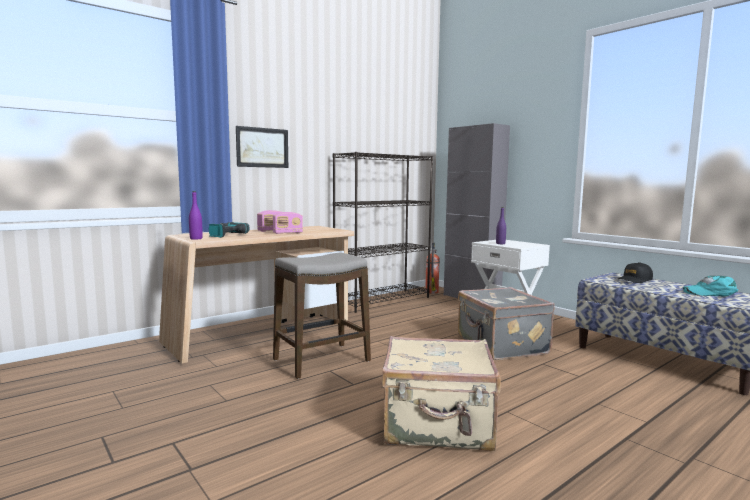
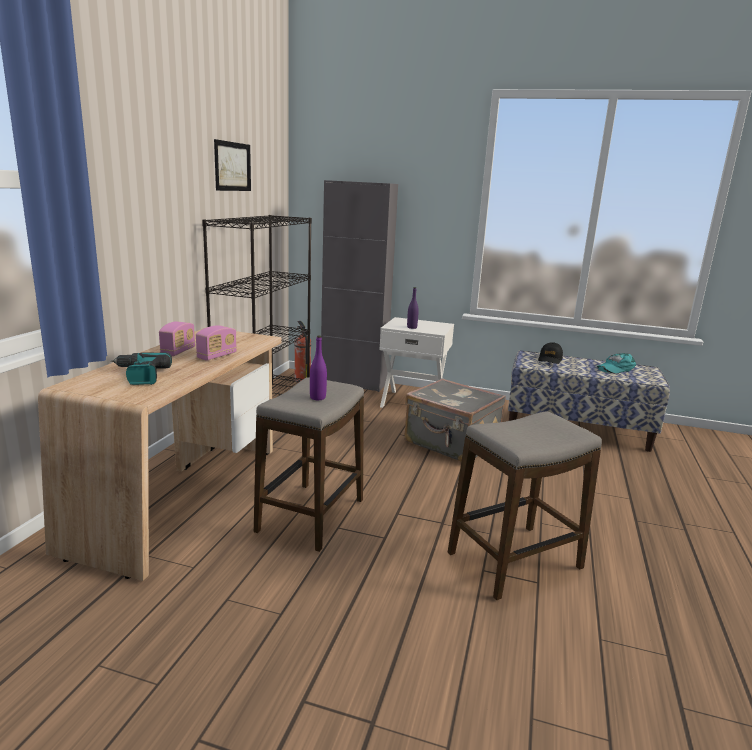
camera: 35 degrees left, 10 degrees up
(196, 238) = (123, 394): purple bottle -> purple bottle (317, 397)
(262, 147) = (124, 220): picture -> picture (232, 166)
(438, 426) = (514, 561): beige suitcase -> stool

